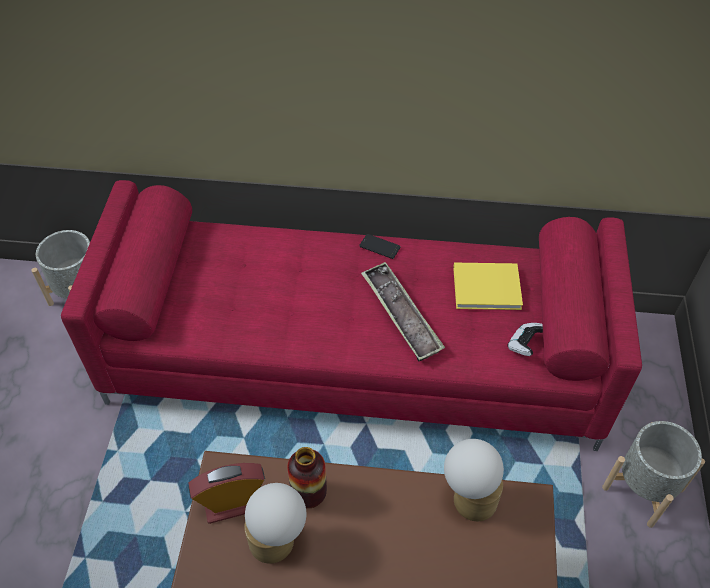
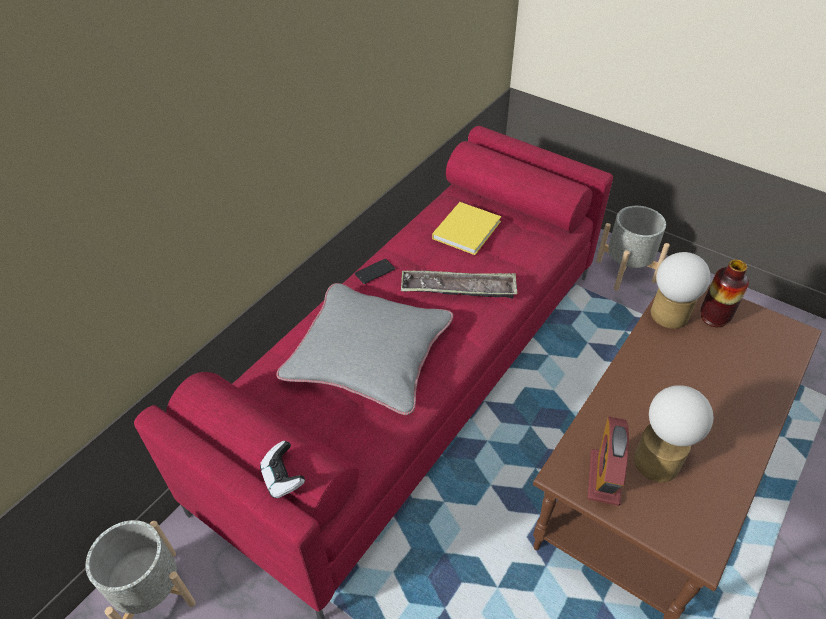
camera: 60 degrees left, 5 degrees down
(283, 287) = (369, 354): none -> grey pillow
(309, 494) = (619, 416): vase -> vase (714, 318)
(525, 344) = (534, 234): game controller -> game controller (283, 478)

